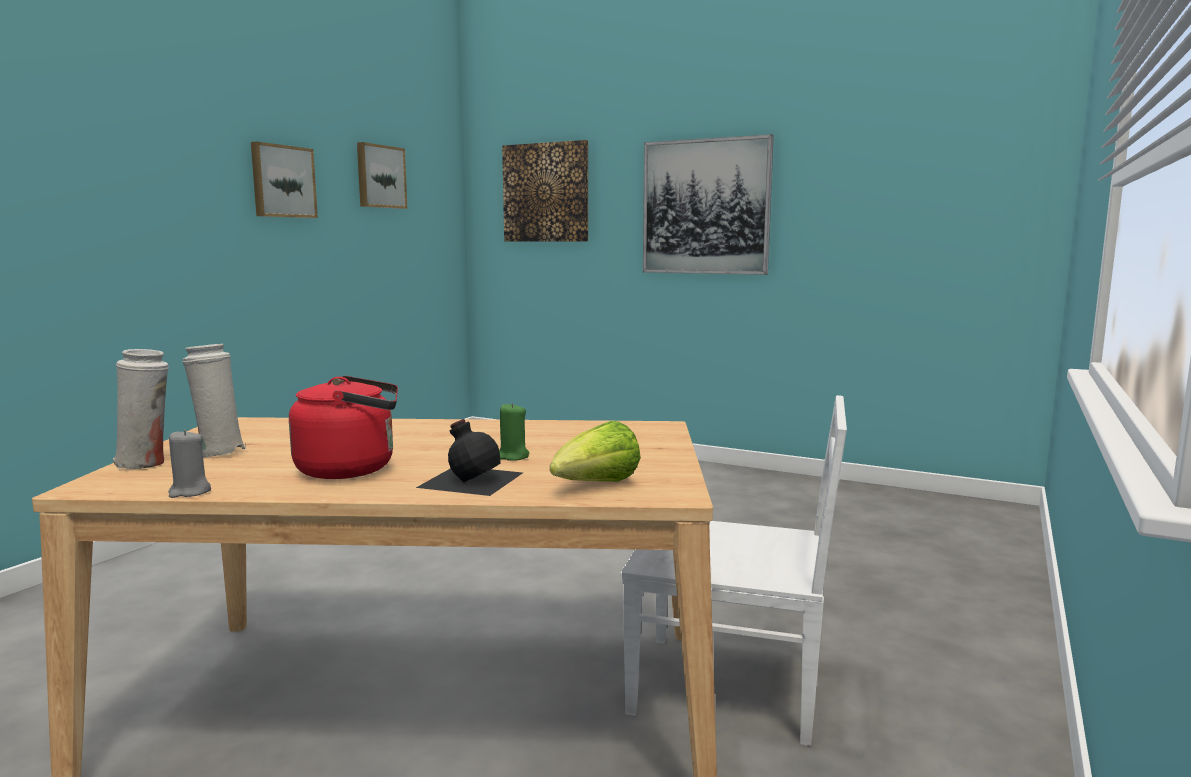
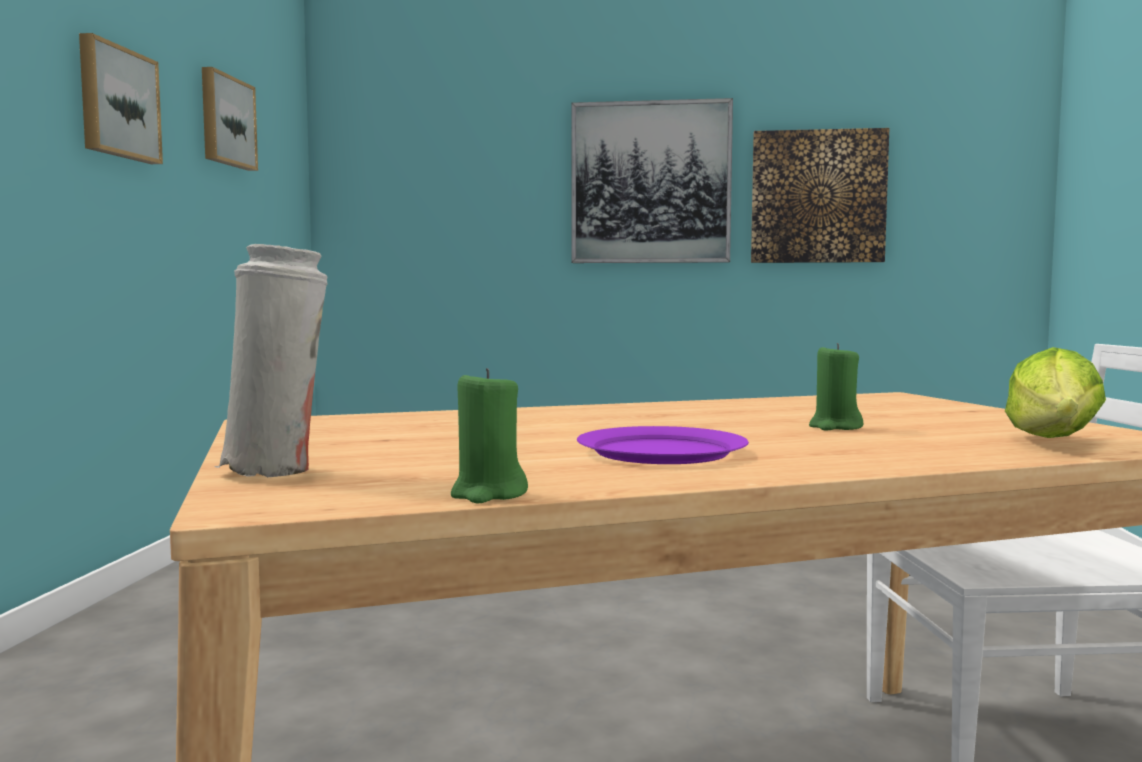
camera: 20 degrees left, 5 degrees down
(190, 492) = (488, 494): grey candle -> green candle
(218, 452) = (367, 451): white vase -> none
(352, 469) = (663, 451): red kettle -> purple plate
(470, 479) = (872, 448): black bottle -> none
(546, 192) = (432, 163): picture -> picture (818, 197)

